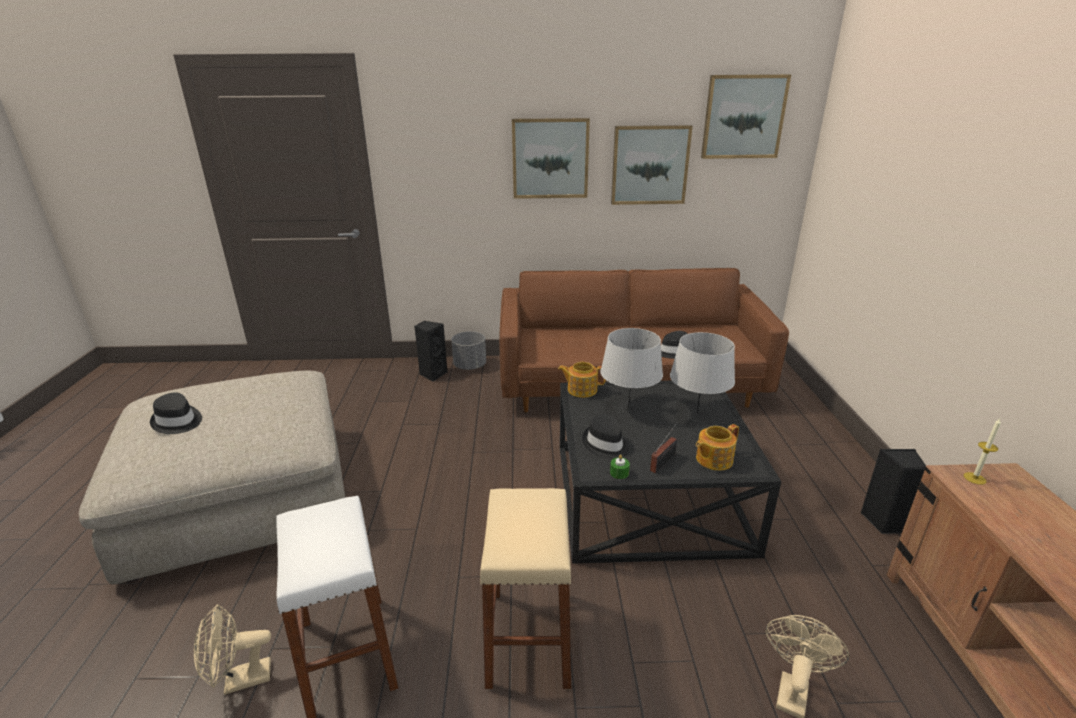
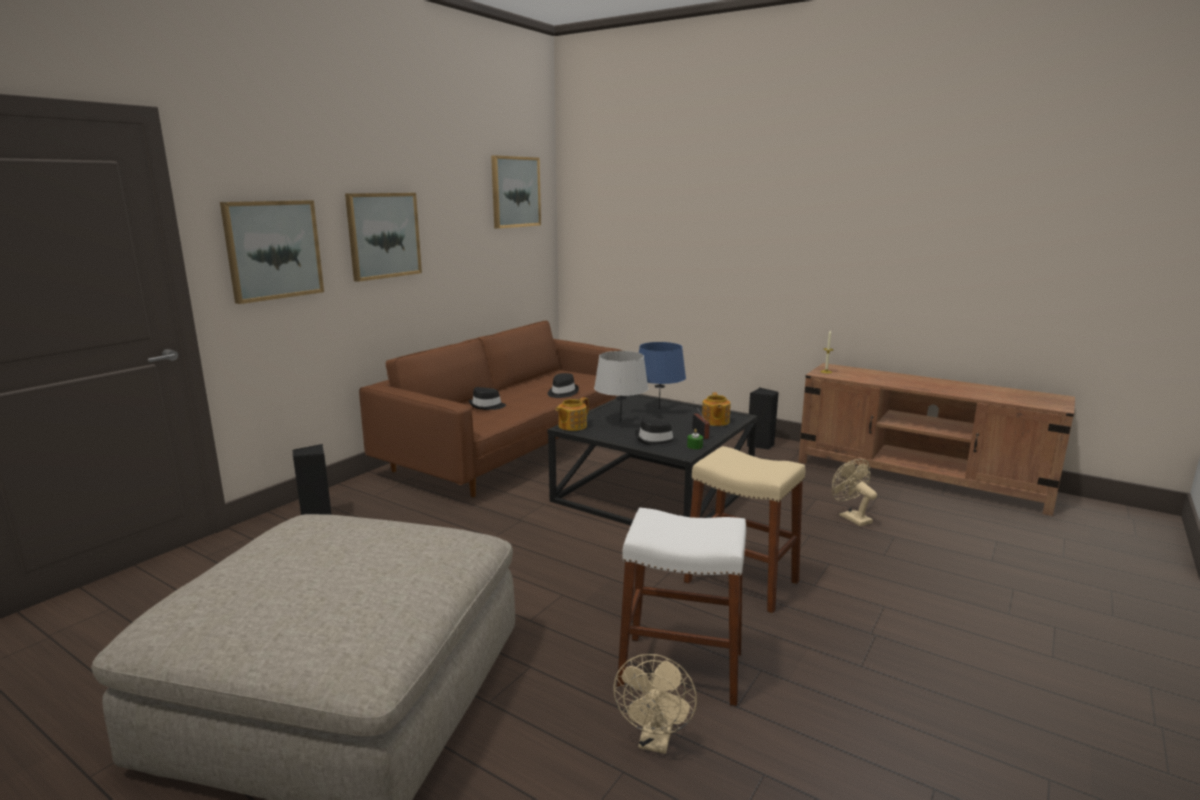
camera: 55 degrees left, 10 degrees down
(177, 422) = (300, 594): black hat -> black hat (487, 406)
(470, 366) = (343, 495): grey planter -> none
(649, 165) = (461, 237): picture -> picture (273, 250)
(697, 413) = (659, 409): grey table lamp -> blue table lamp

